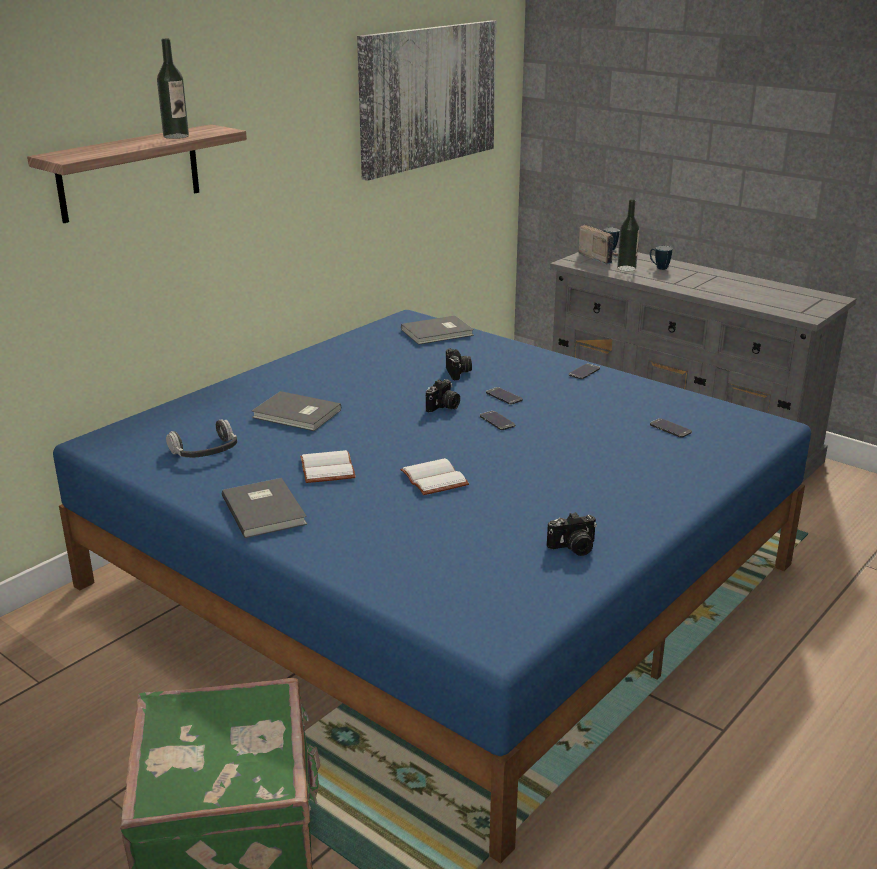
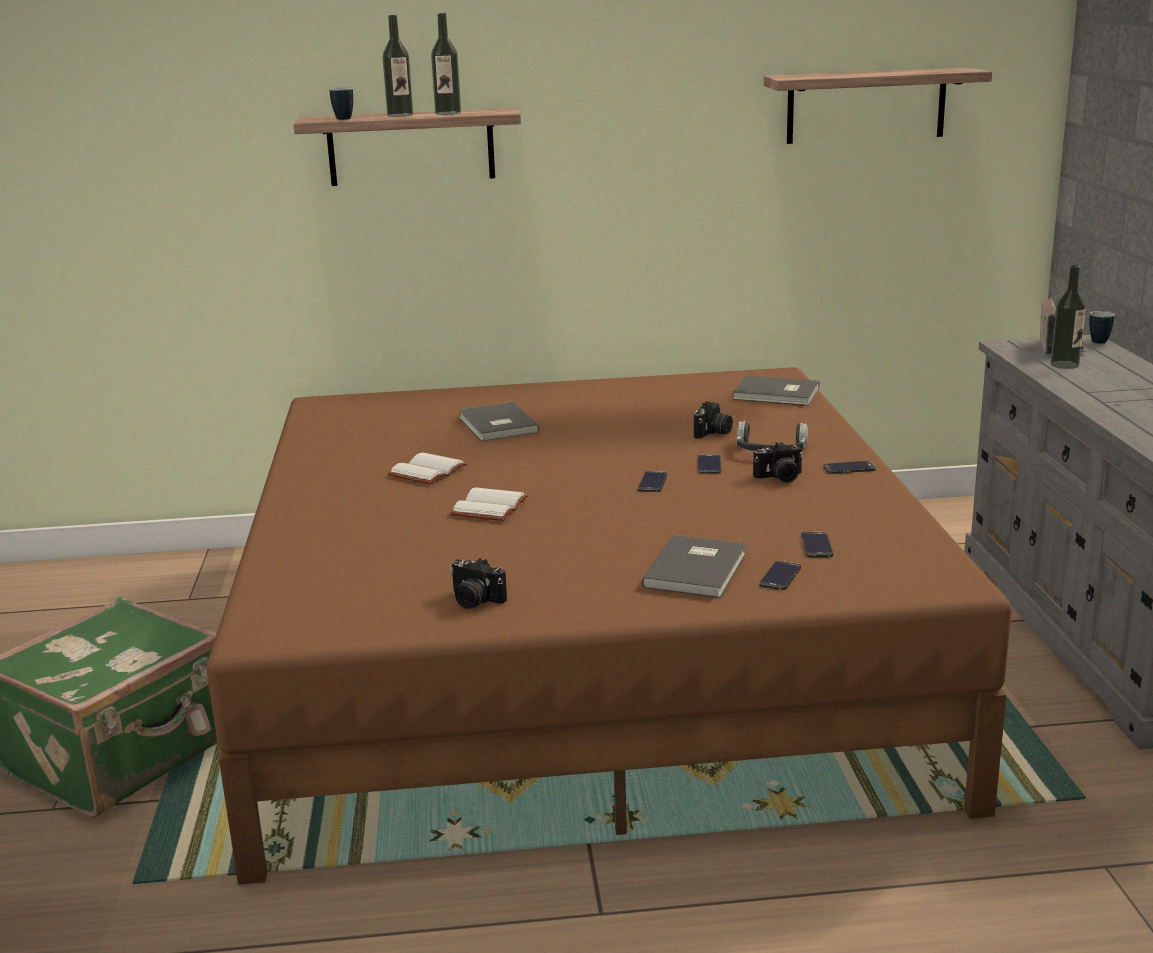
camera: 45 degrees right, 5 degrees down
(137, 143) = (400, 115): none -> bottle
(205, 450) = (374, 430): headphones -> headphones (771, 450)
(265, 509) = (323, 483): grey book -> grey book (698, 570)
(428, 96) = (866, 106): picture -> shelf
(440, 575) = (584, 653): blue bed -> brown bed
(443, 407) = (631, 456): camera -> camera (780, 477)
(659, 267) = (1113, 372): mug -> mug (343, 118)
(693, 455) = (780, 576): none -> phone

